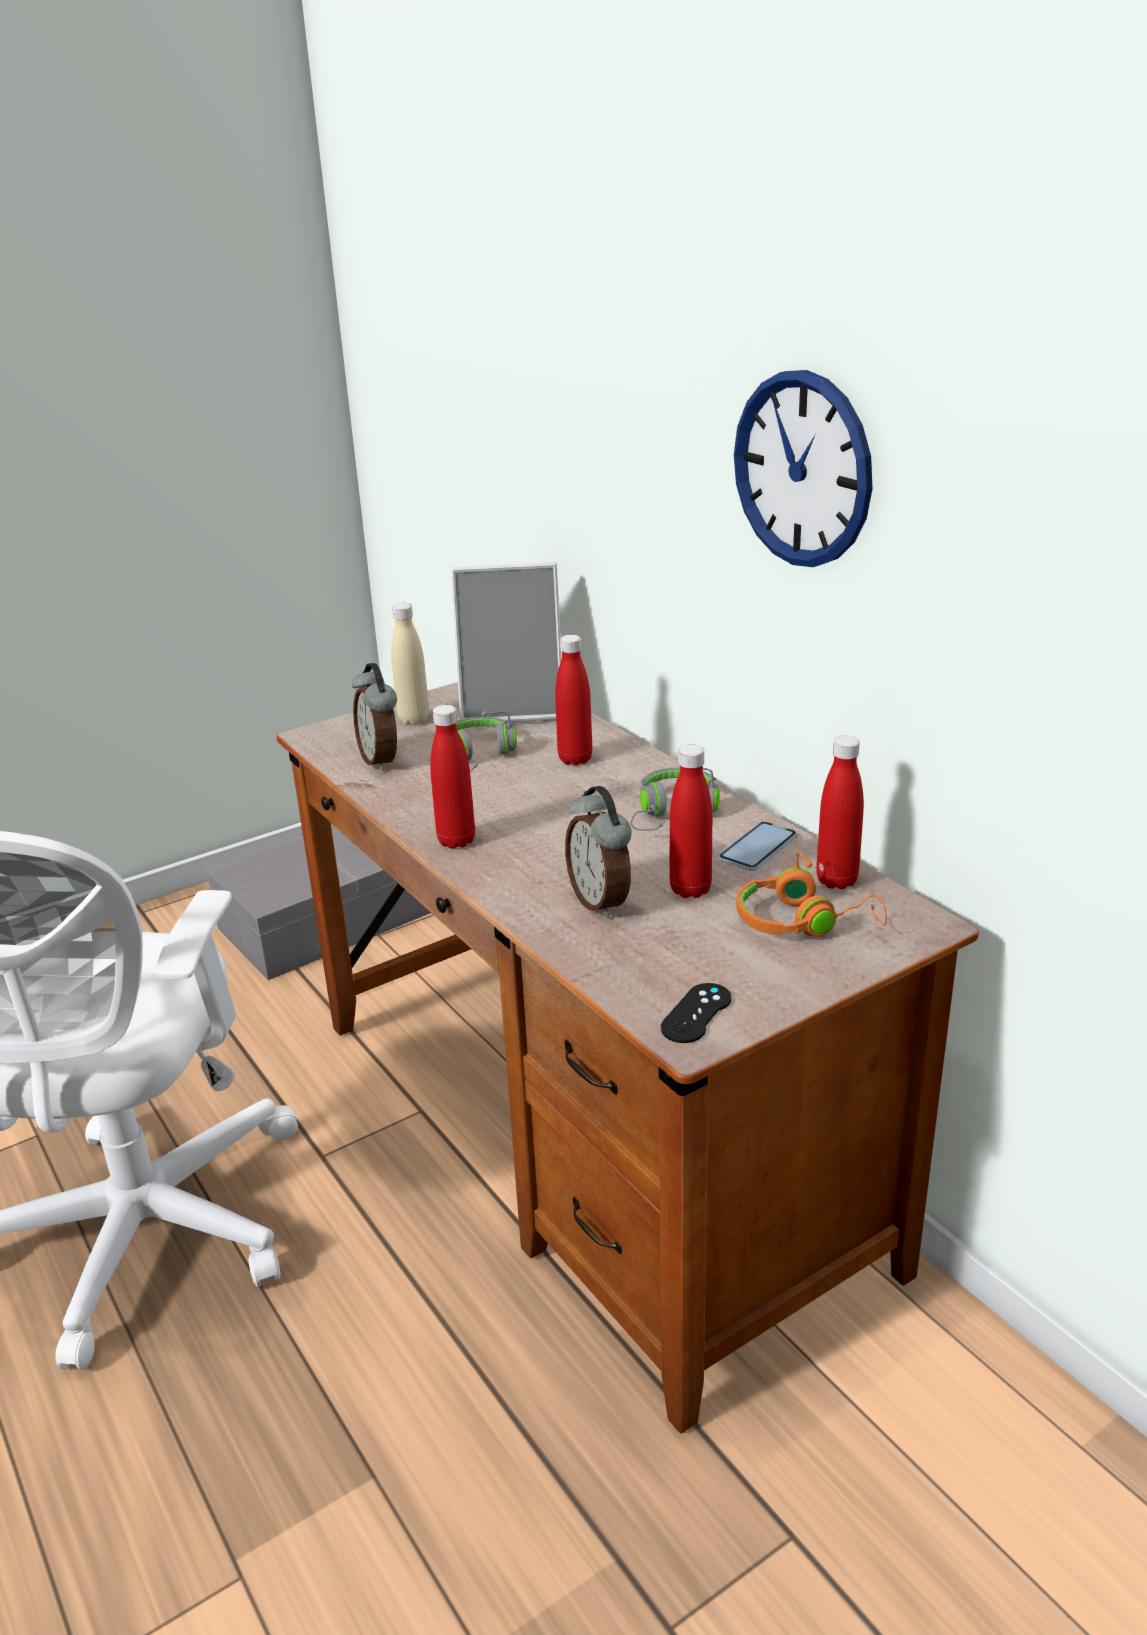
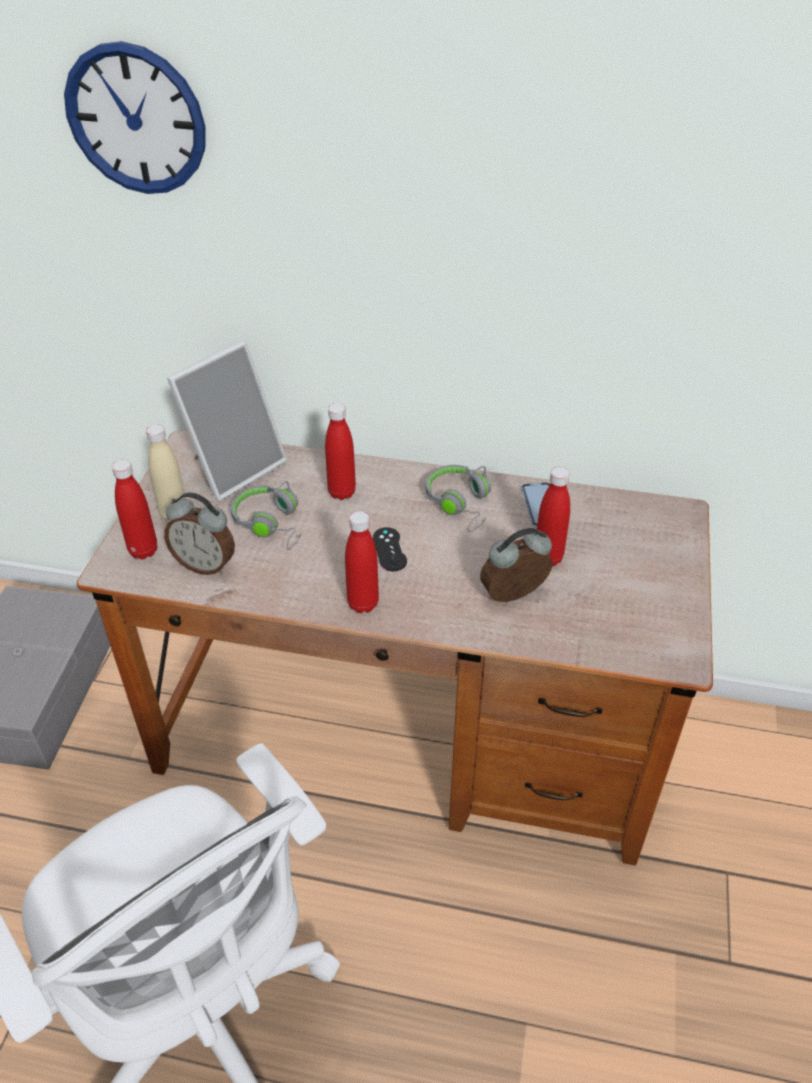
camera: 45 degrees left, 15 degrees up
(601, 901) = (514, 597): alarm clock -> alarm clock turned 135 degrees clockwise
(696, 1013) = (664, 642): black game controller -> black game controller (389, 549)
(802, 470) = (536, 239): wall clock -> wall clock (136, 120)
(803, 921) = (630, 545): orange headphones -> none
(836, 880) = (608, 507): red bottle -> red bottle (143, 551)

